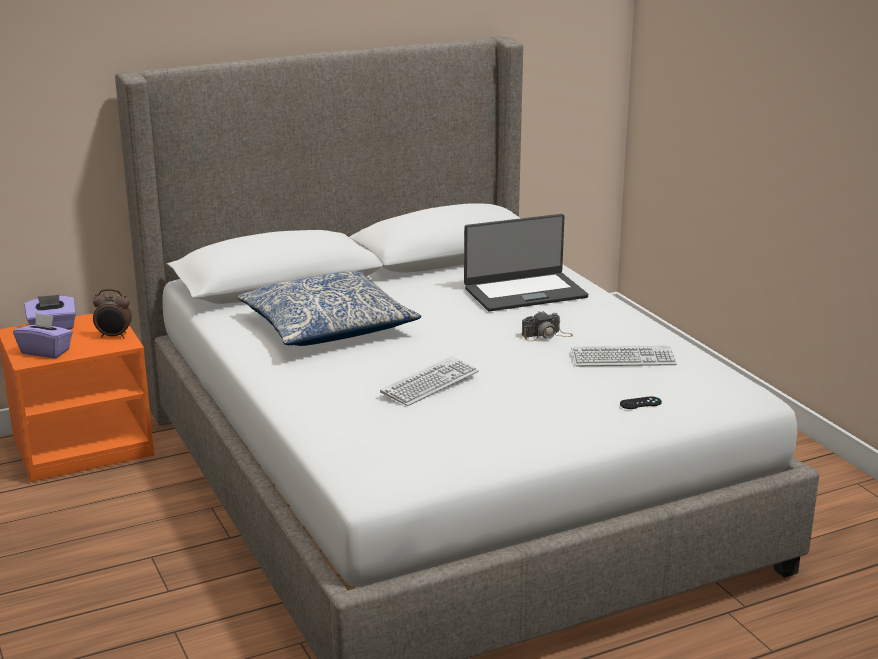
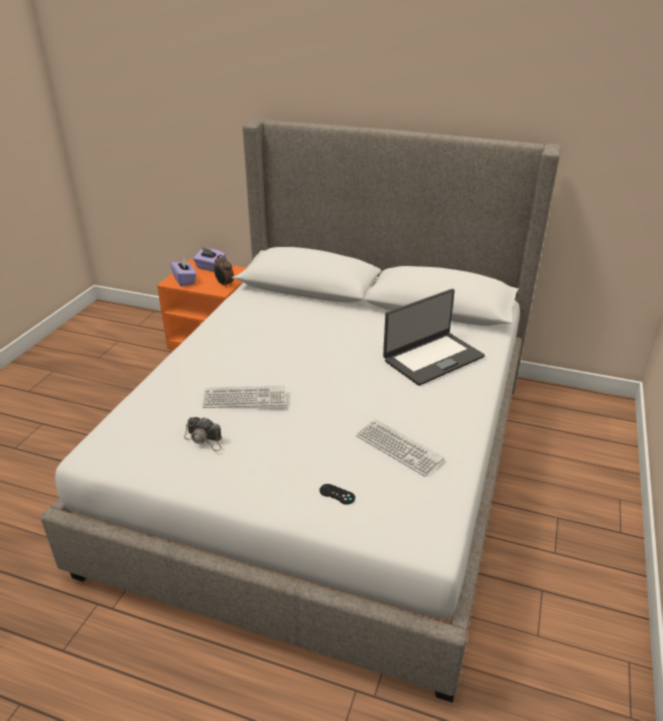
camera: 45 degrees right, 10 degrees up
(327, 327) = (276, 328): pillow -> none
(524, 292) = (432, 358): laptop -> laptop turned 60 degrees counterclockwise
(546, 335) = (383, 400): camera -> camera (204, 439)

